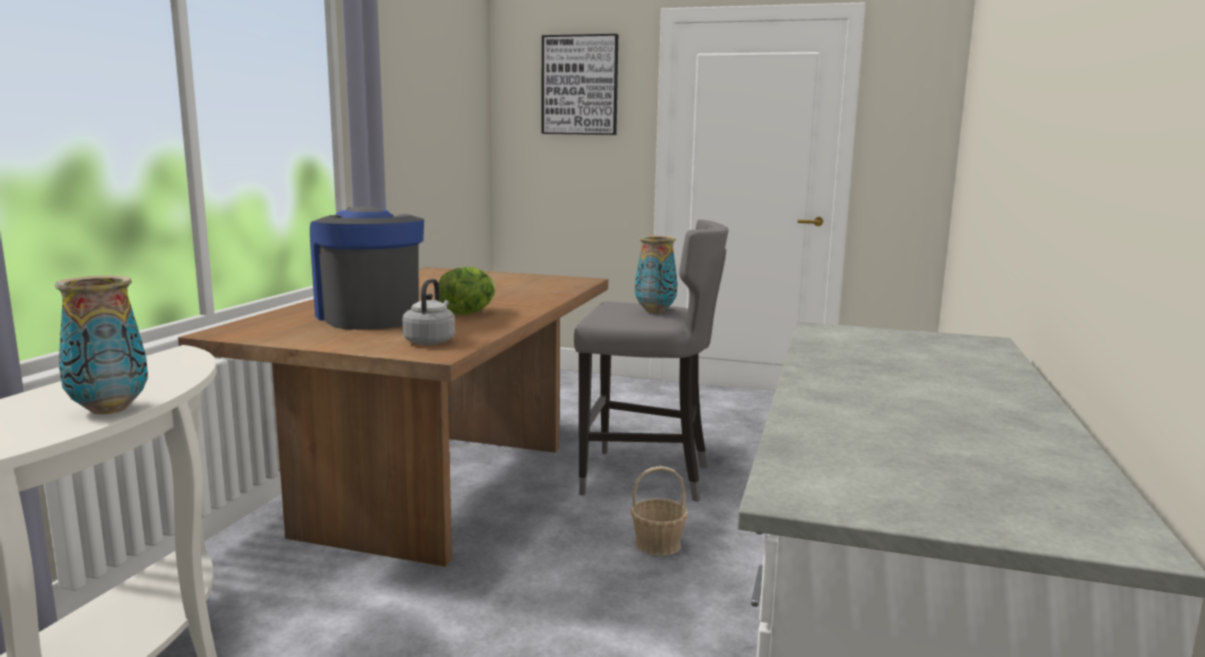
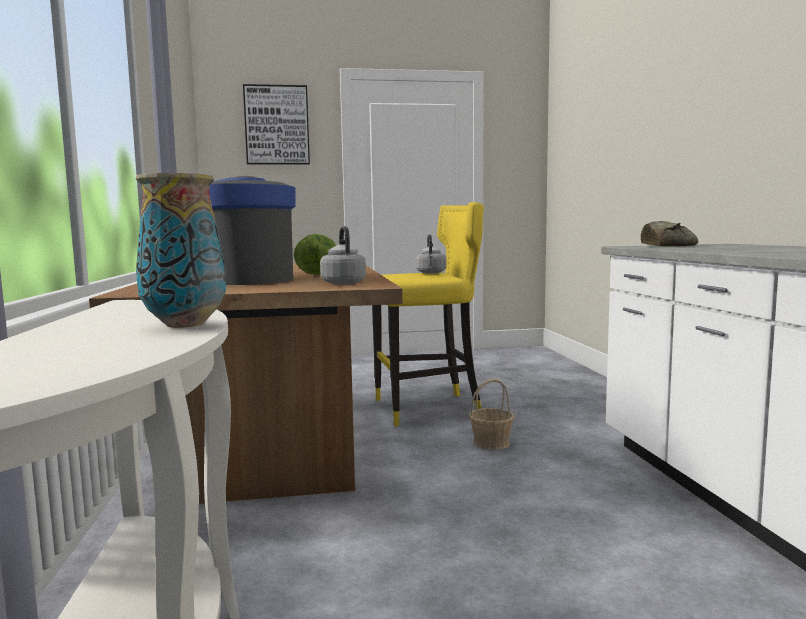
camera: 25 degrees left, 5 degrees down
(646, 478) = (428, 408): grey stool -> yellow stool
(655, 311) = (431, 273): vase -> grey kettle
(866, 337) = (666, 246): none -> bread

